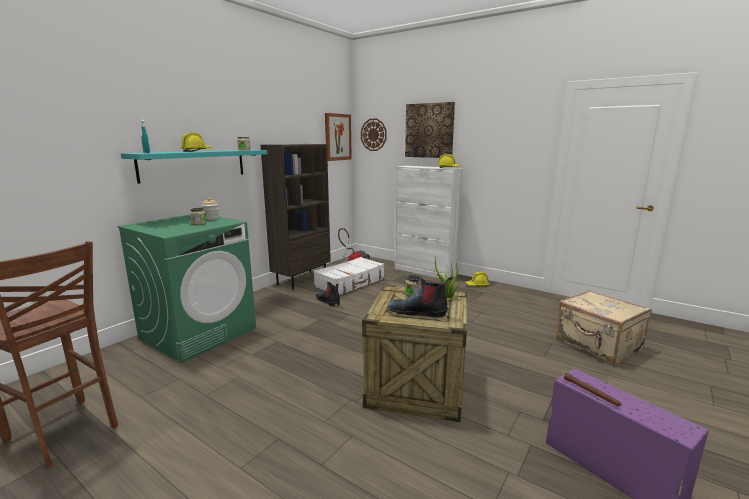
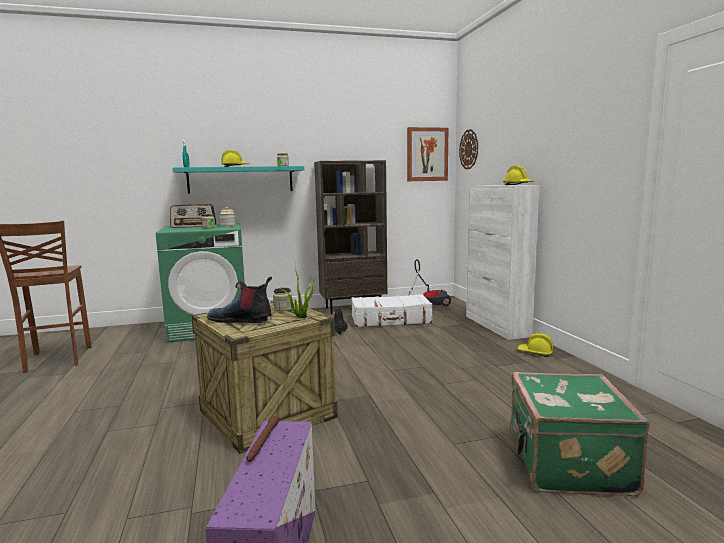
camera: 40 degrees right, 5 degrees down
(166, 223) = (194, 226): none -> radio
(418, 312) = (241, 320): boot -> boot turned 45 degrees counterclockwise
(429, 130) = (512, 137): picture -> none
(598, 345) = (566, 463): beige suitcase -> green suitcase

